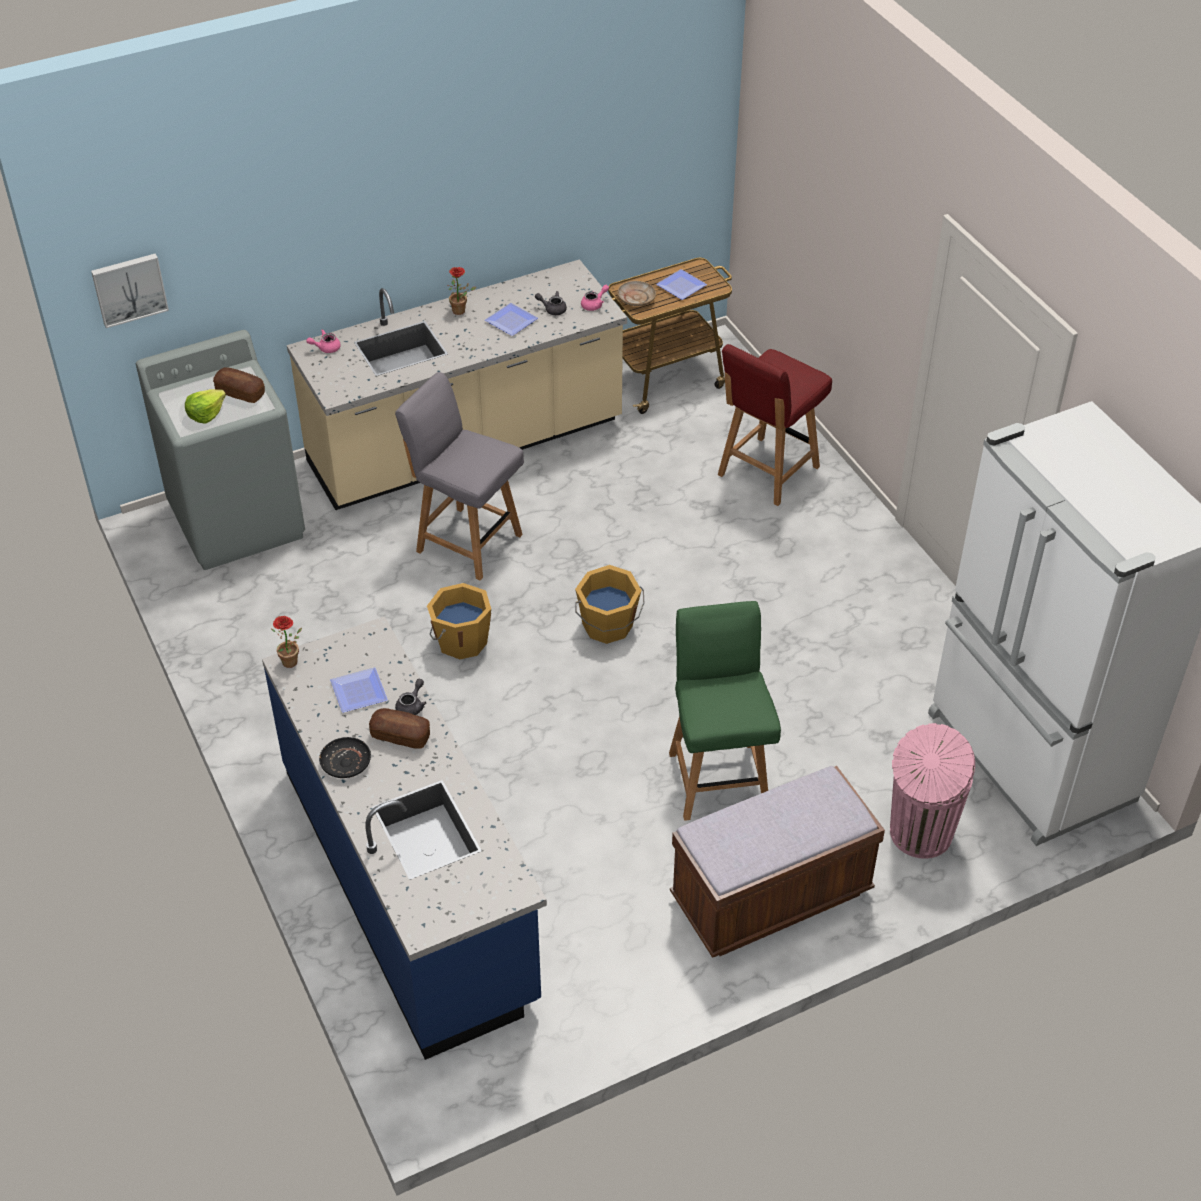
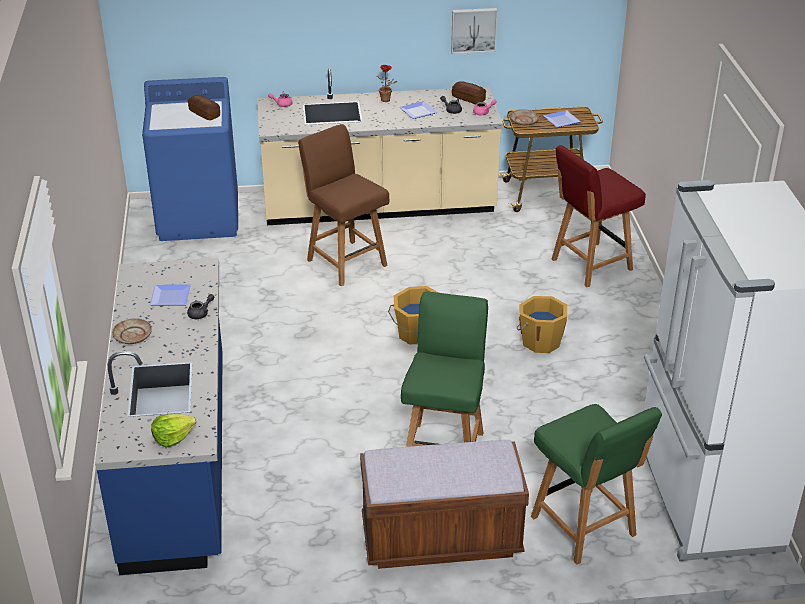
camera: 20 degrees right, 10 degrees down
(129, 288) = (146, 25): picture -> picture (473, 29)
(206, 414) = (174, 120): lettuce -> lettuce (172, 437)
(238, 520) = (199, 218): grey washing machine -> blue washing machine
(291, 664) = (136, 271): potted plant -> none
(346, 763) = (133, 336): black plate -> beige plate
(400, 736) = (181, 329): bread -> bread (468, 99)
(461, 640) = (306, 319): orange bucket -> orange bucket (540, 341)
(467, 542) = (346, 262): grey chair -> brown chair
(919, 834) = (584, 527): pink trash can -> green chair

